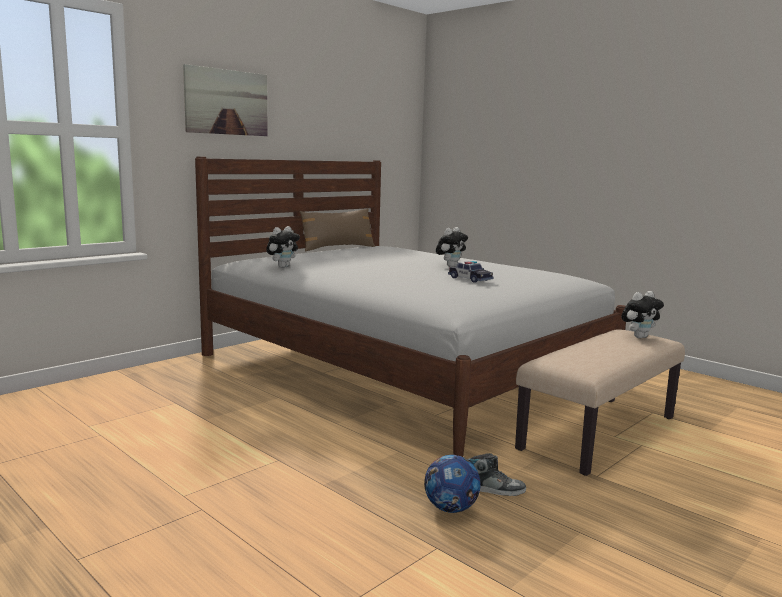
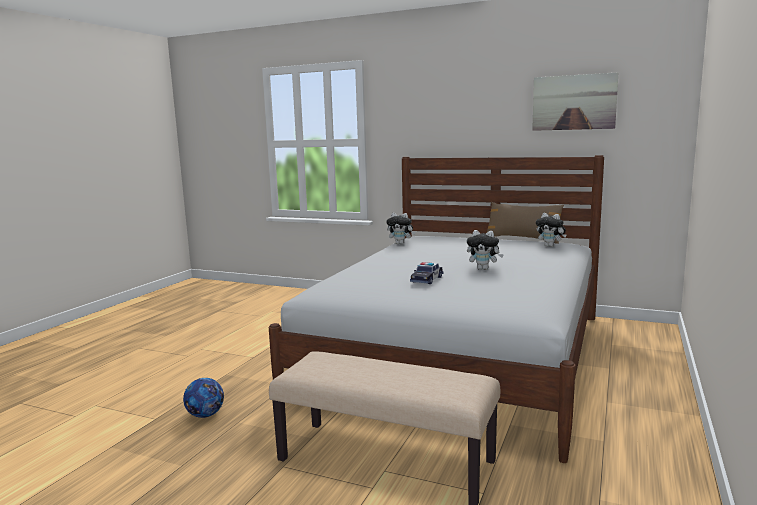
camera: 70 degrees right, 0 degrees up
(226, 102) = (435, 114): picture -> picture (574, 102)
(495, 489) = (239, 426): shoe -> none
(639, 337) = (449, 385): plush toy -> plush toy (550, 246)

